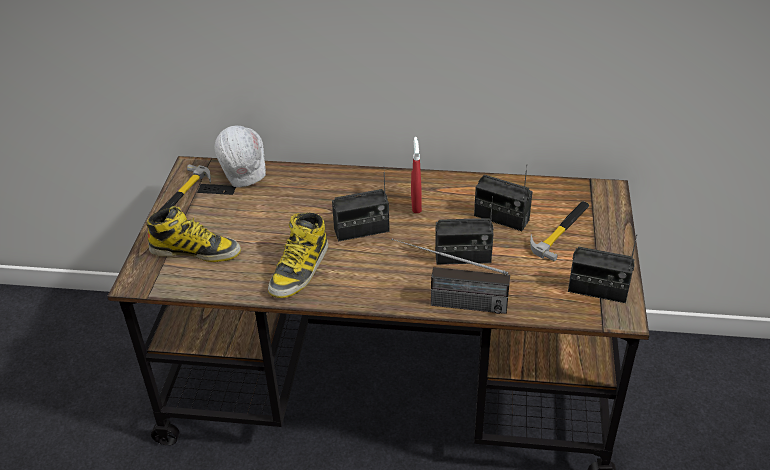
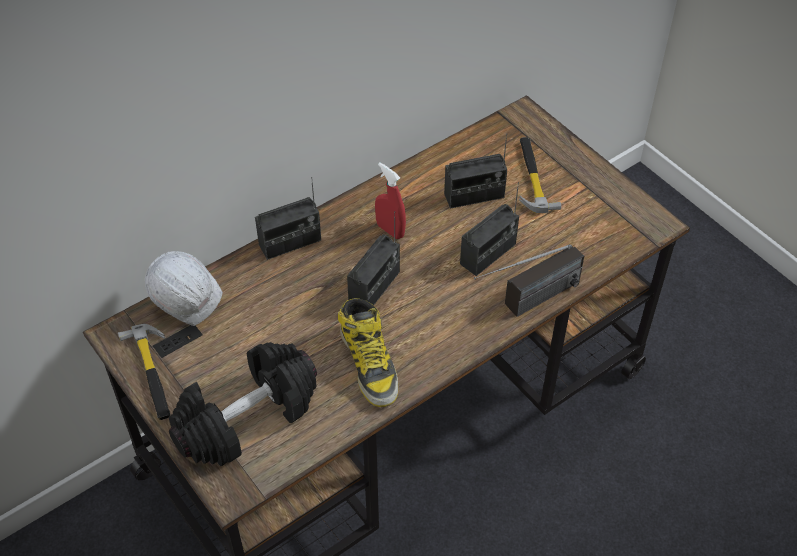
camera: 45 degrees left, 10 degrees up
(195, 251) = (247, 417): boot -> black dumbbell
(597, 290) = (617, 214): radio -> radio (290, 243)

